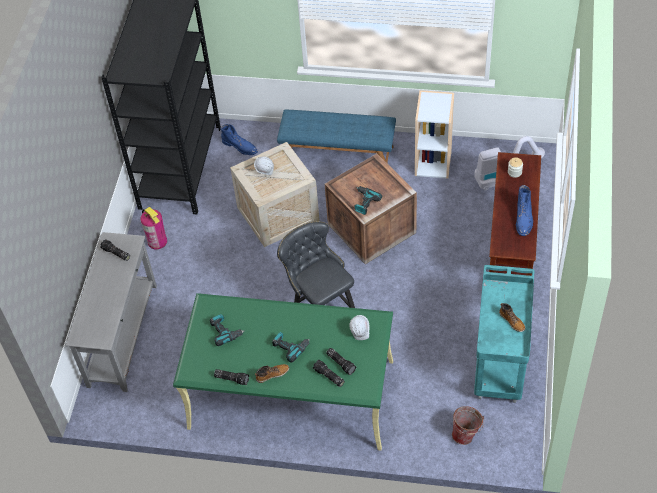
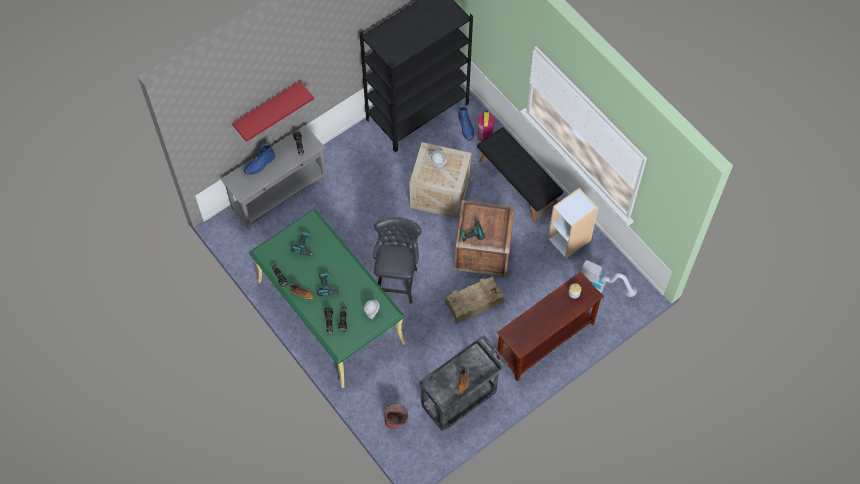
camera: 40 degrees right, 10 degrees up
(66, 219) = (267, 107): none -> red shelf
(157, 241) = (355, 150): fire extinguisher -> fire extinguisher (485, 135)
(338, 154) = (518, 183): blue bench -> black bench
(413, 276) = (473, 303): none -> crate
(499, 362) = (462, 399): turquoise cart -> grey cart
(524, 219) = (544, 327): blue boot -> blue boot (259, 164)

